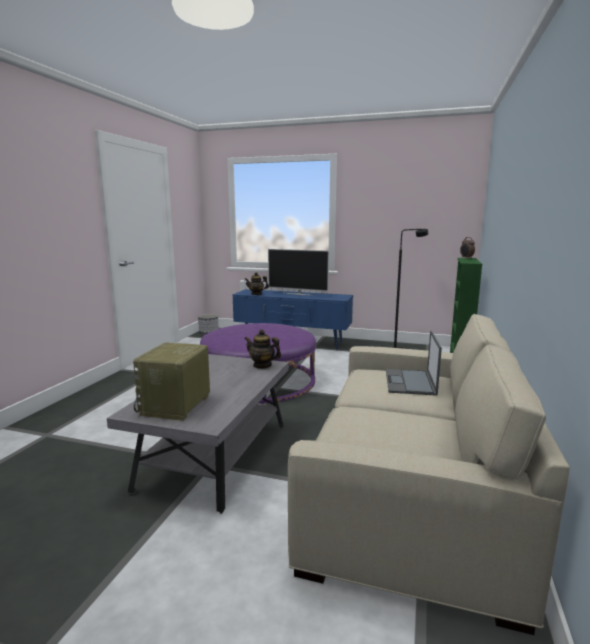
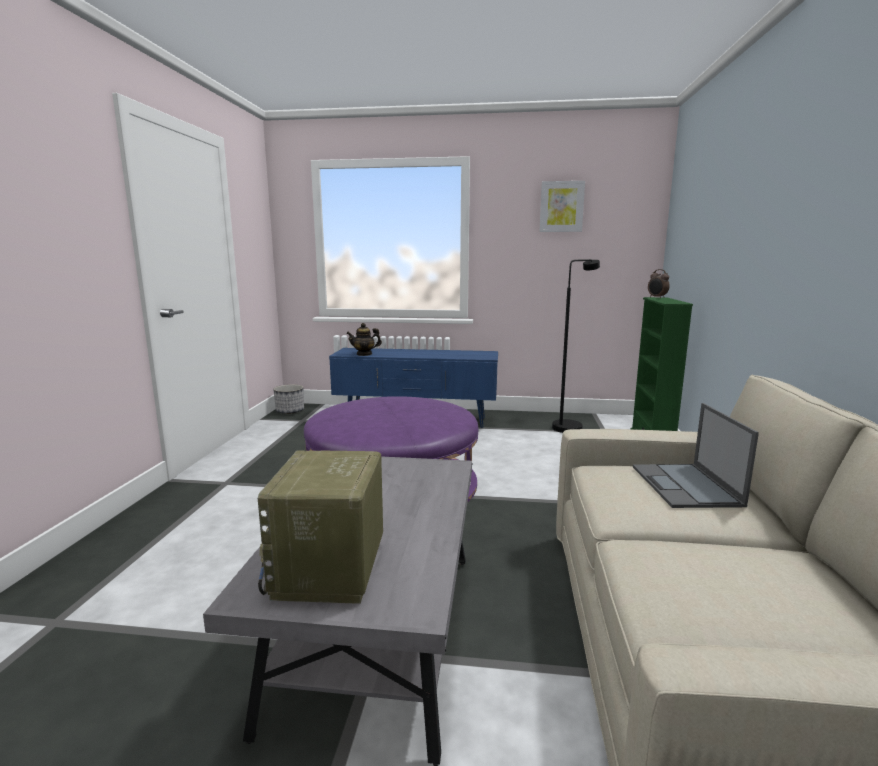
camera: 10 degrees left, 0 degrees up
(262, 365) = (435, 470): teapot -> none
(298, 294) = (423, 352): television -> none
(403, 189) = (561, 206): none -> picture

